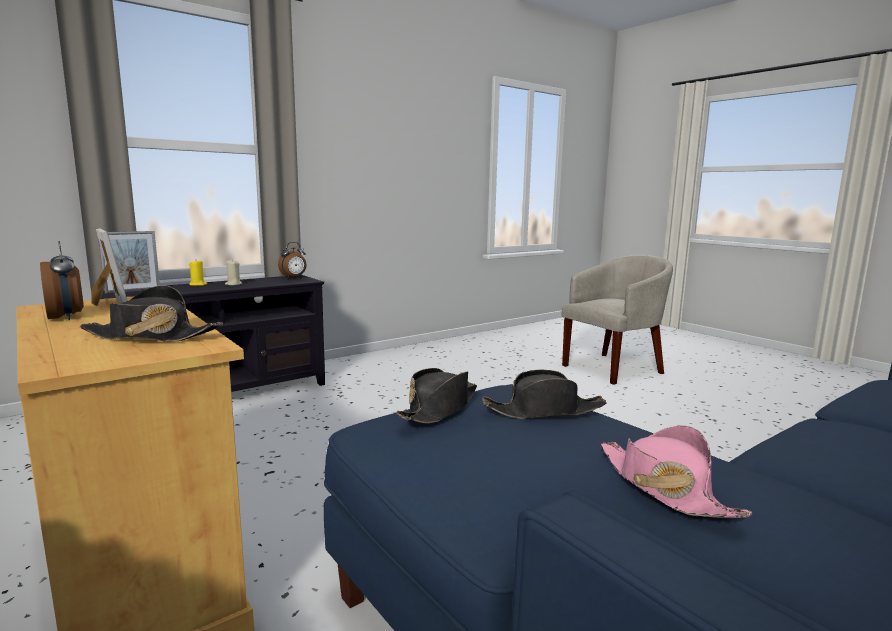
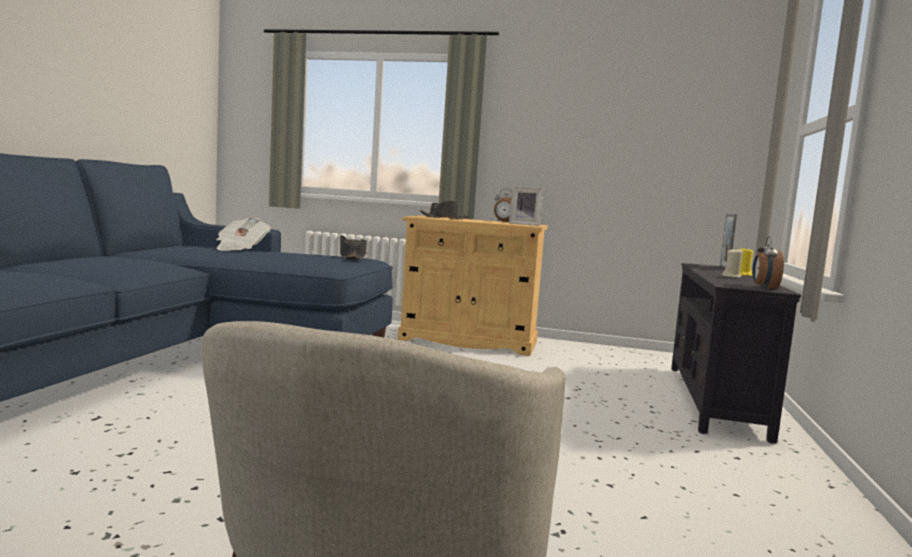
camera: 140 degrees right, 5 degrees down
(545, 410) = (302, 256): black hat -> none
(663, 487) = (240, 249): pink hat -> newspaper

